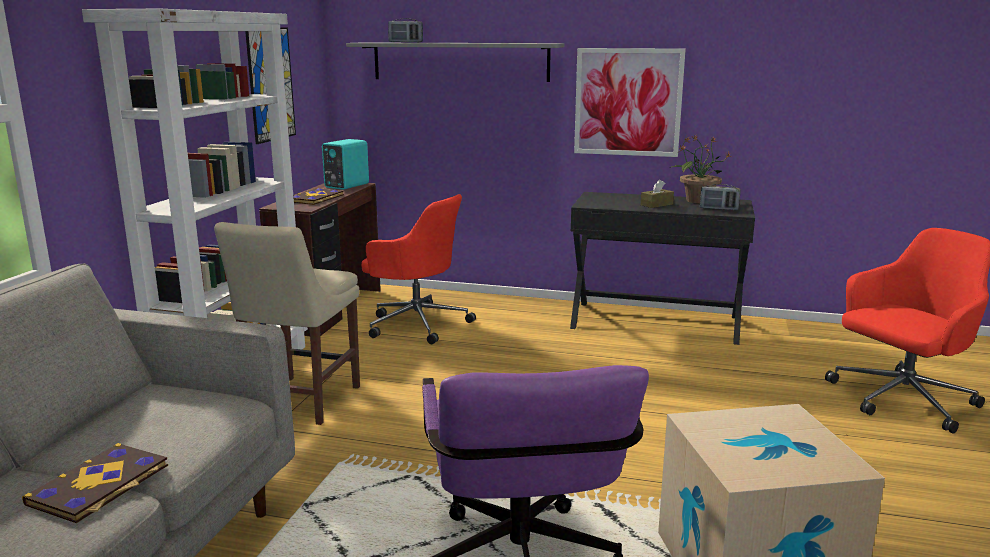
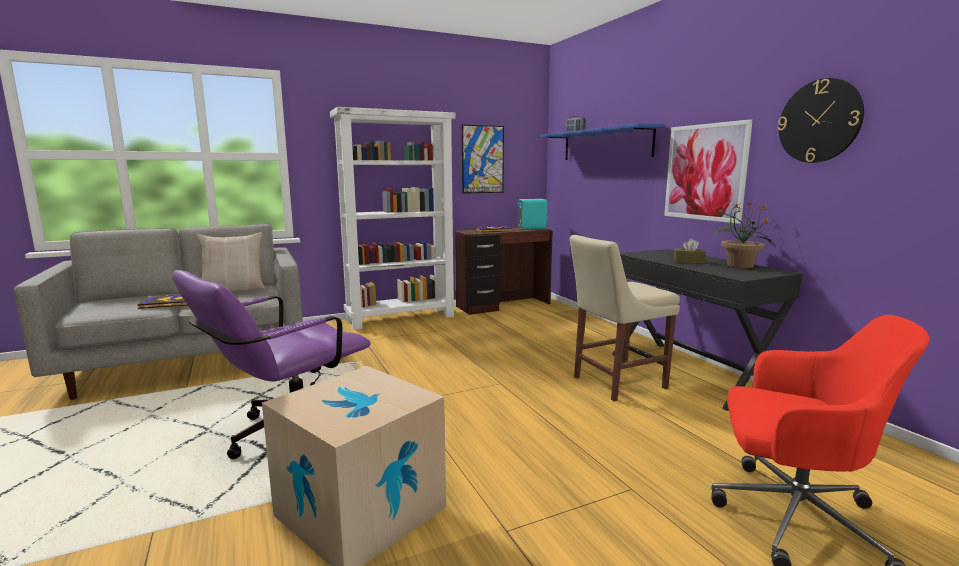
camera: 50 degrees right, 5 degrees down
(117, 416) = (234, 289): none -> beige pillow
(300, 402) = (396, 336): beige chair -> beige chair (615, 383)
(416, 323) = (528, 323): red office chair -> none
(460, 61) = (605, 144): grey shelf -> blue shelf
(718, 209) = (734, 271): radio -> none
(757, 57) = (819, 121): none -> wall clock

